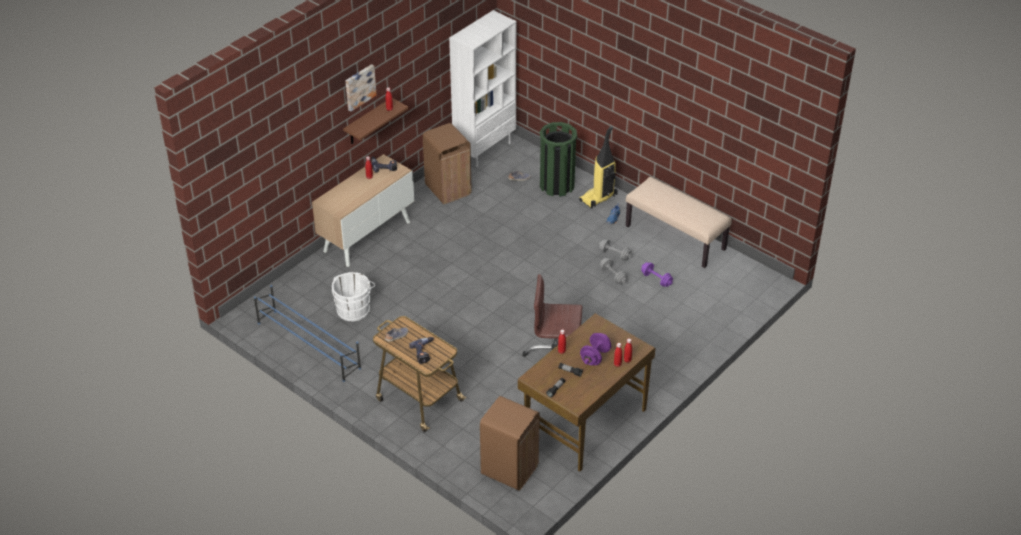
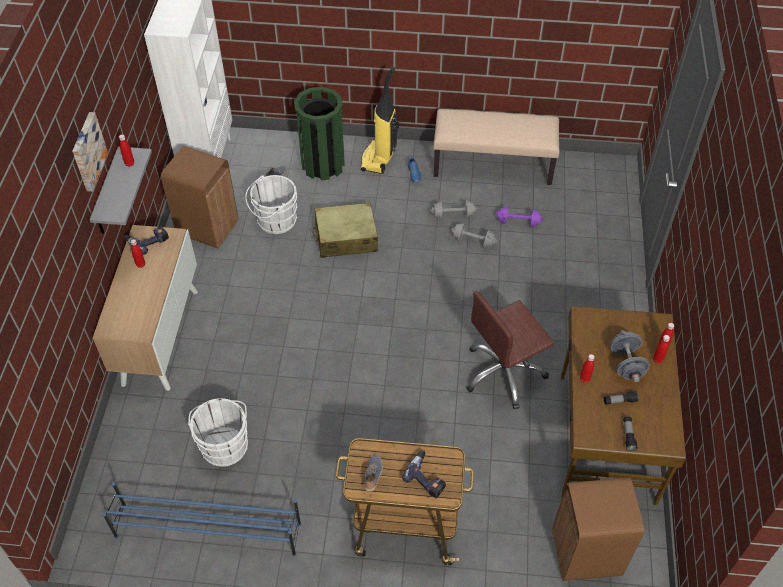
camera: 35 degrees left, 10 degrees up
(368, 122) = (108, 194): brown shelf -> grey shelf
(493, 205) = (274, 221): none -> white bucket
(530, 235) = (346, 238): none -> beige suitcase
(595, 357) = (626, 364): purple dumbbell -> grey dumbbell

